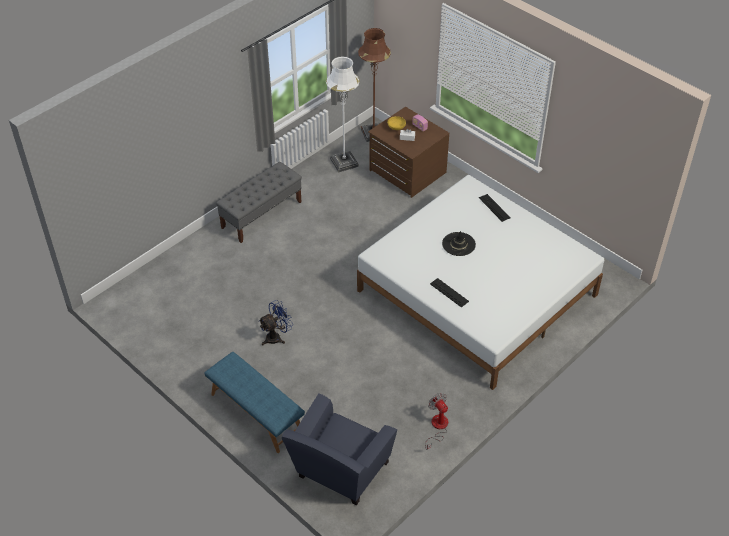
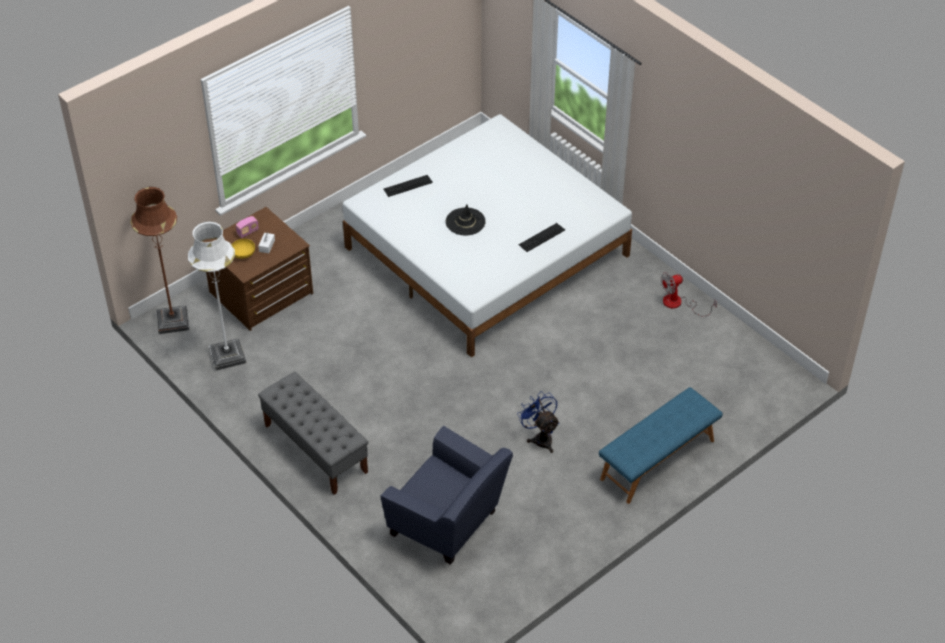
camera: 85 degrees left, 0 degrees up
(340, 472) = (738, 388): blue armchair -> blue armchair (449, 524)

